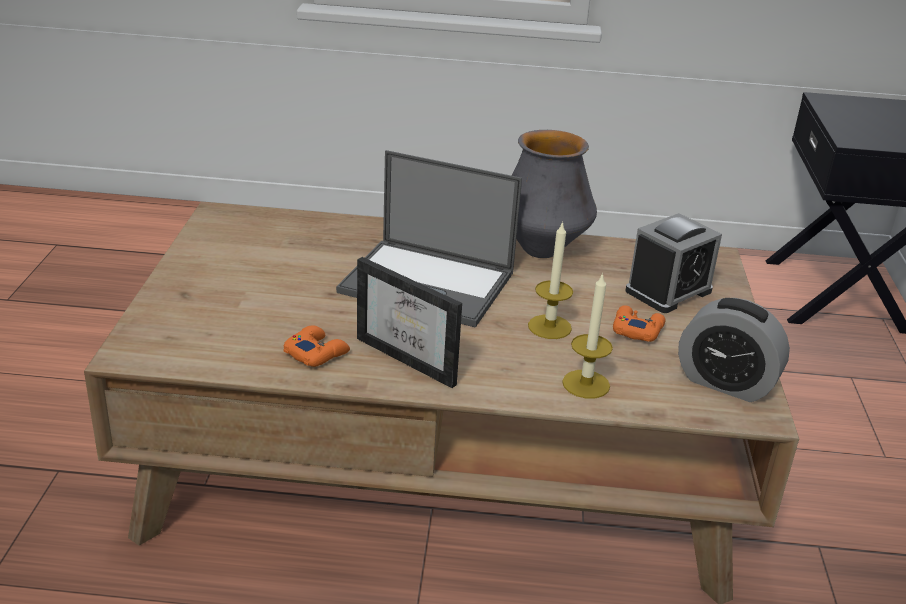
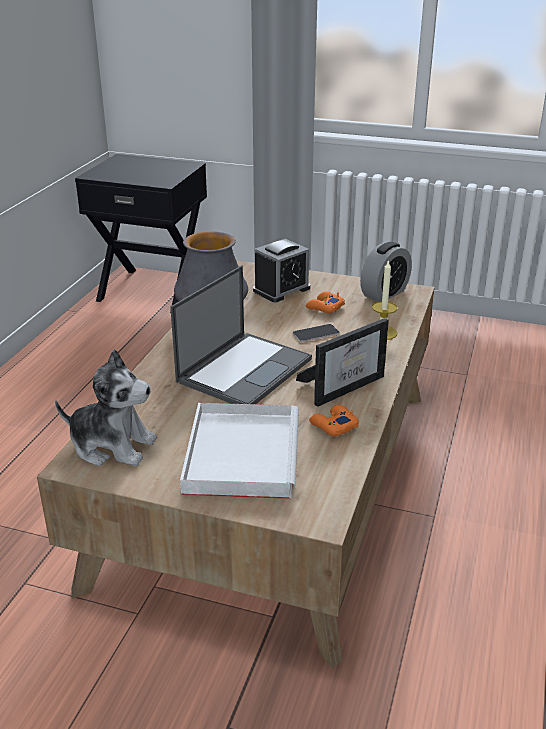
camera: 75 degrees left, 0 degrees up
(249, 296) = (241, 452): none -> white tray
(252, 227) = (112, 446): none -> plush toy
(549, 327) = (316, 334): candle -> phone
(668, 291) = (281, 289): alarm clock -> alarm clock turned 75 degrees clockwise

